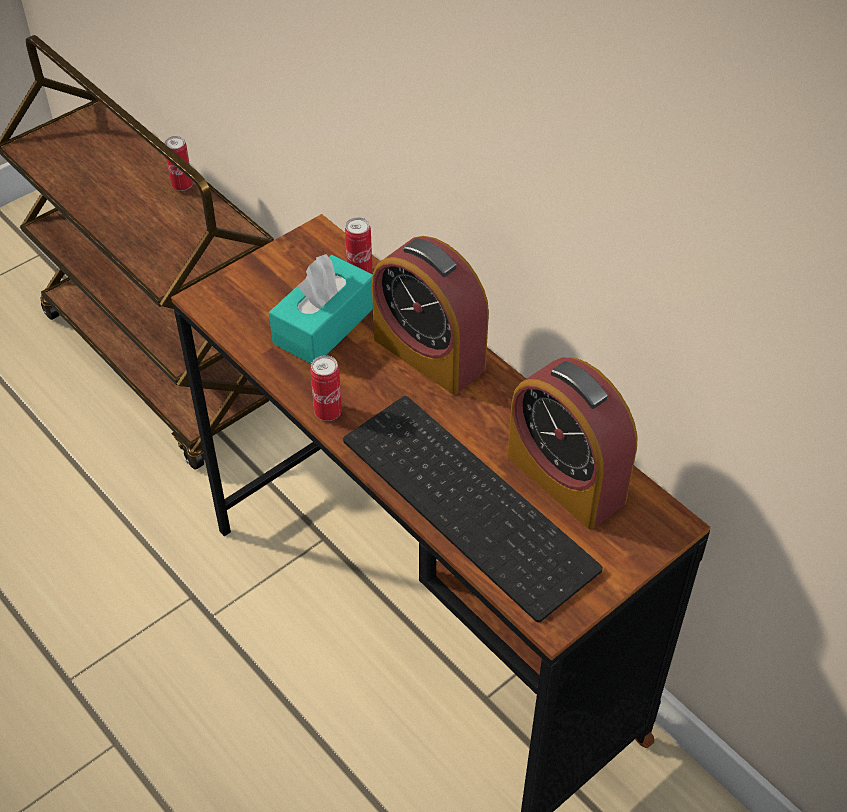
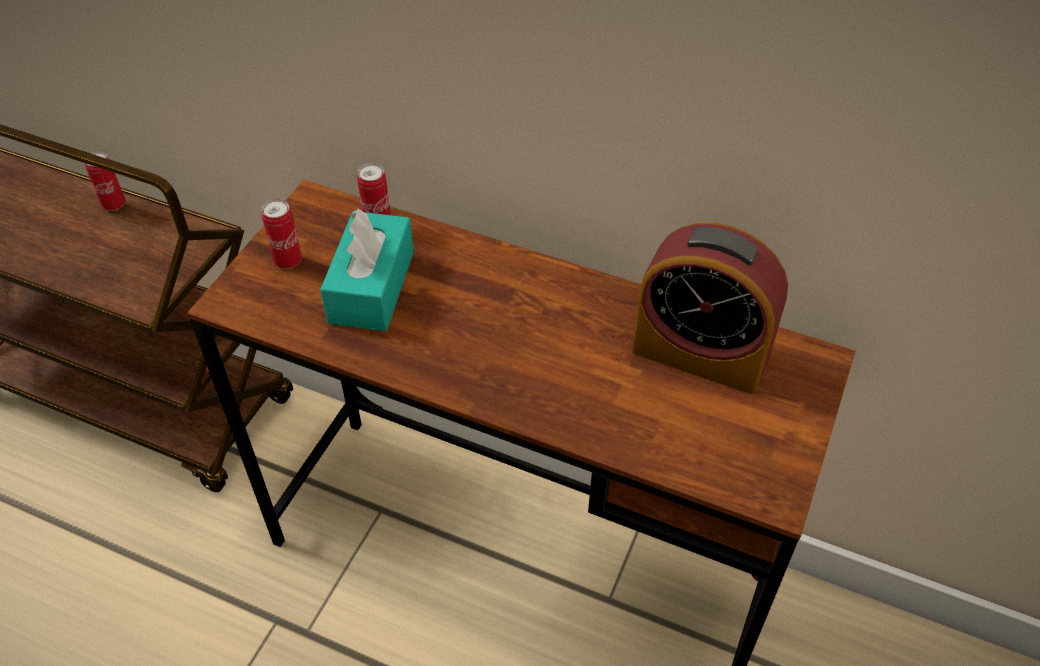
camera: 25 degrees left, 0 degrees up
(328, 412) = (428, 373): can -> can (288, 261)
(429, 353) = (495, 279): alarm clock -> none
(473, 502) = (629, 410): keyboard -> none

